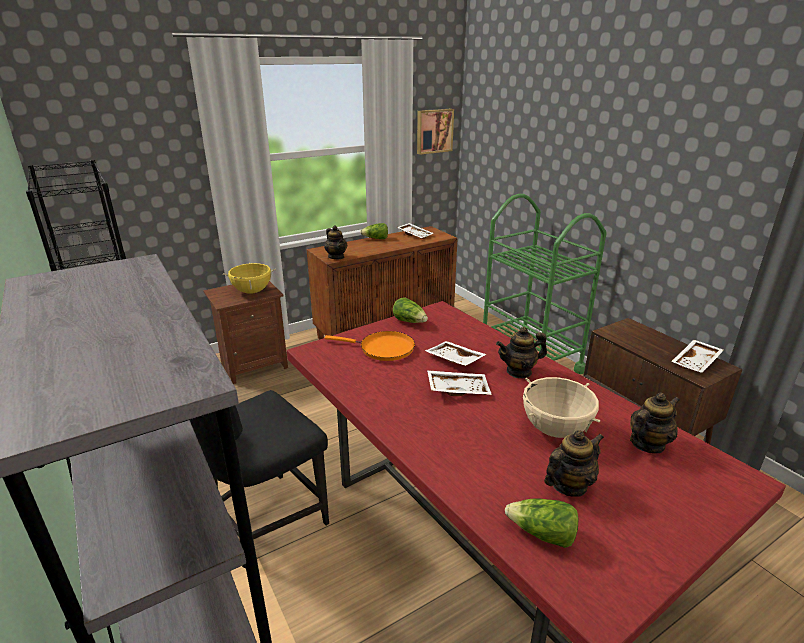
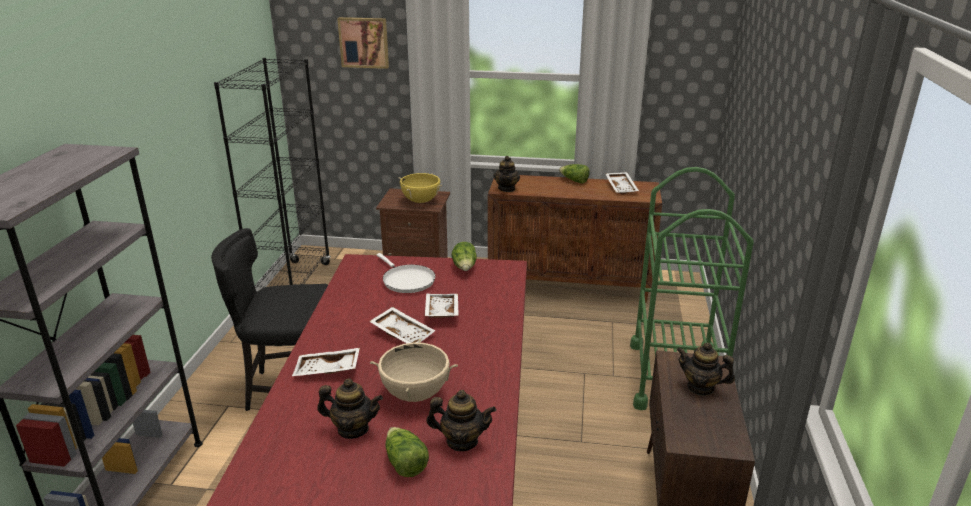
camera: 40 degrees right, 0 degrees up
(383, 349) = (406, 280): orange frying pan -> white frying pan
(434, 131) = (687, 69): picture -> picture (364, 42)
(519, 371) = (473, 343): teapot -> teapot (701, 388)
(542, 534) = (284, 442): lettuce -> lettuce (405, 463)
(696, 362) = (711, 429): white tray -> white tray (327, 370)

